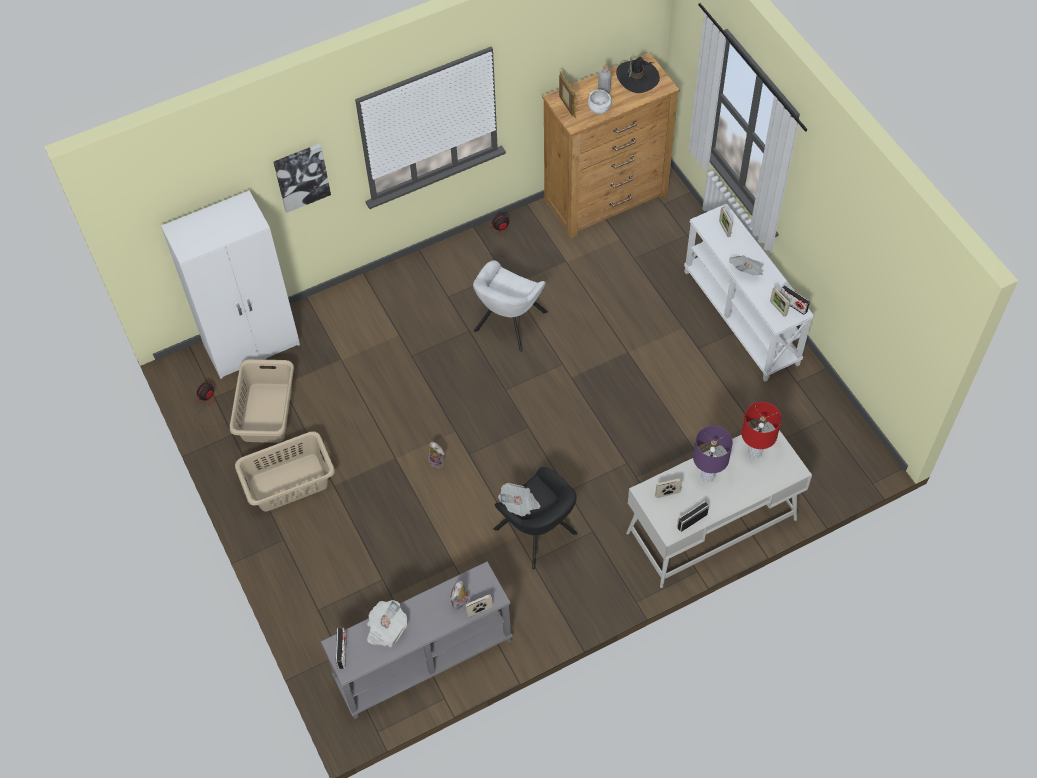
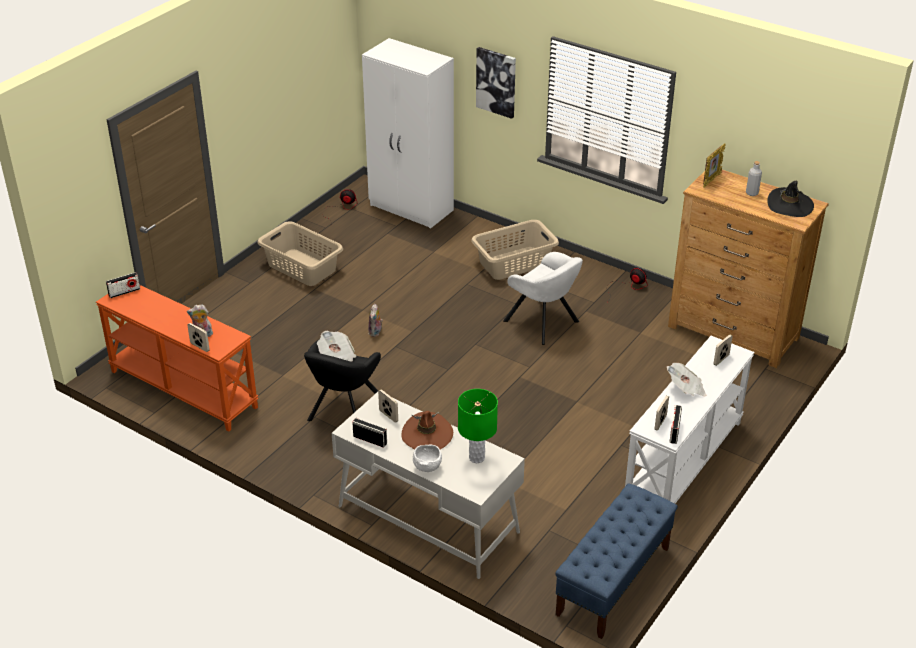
camera: 60 degrees right, 20 degrees down
(267, 412) = (357, 236): beige laundry basket -> beige laundry basket (514, 263)
(386, 629) = (156, 306): newspaper -> none
(423, 661) = (182, 389): grey console table -> orange console table
(508, 324) = (544, 323): white armchair -> white armchair turned 135 degrees counterclockwise
(598, 109) = (728, 196): white bowl -> white bowl (427, 466)
(707, 475) = (427, 435): purple table lamp -> brown hat
(755, 452) = (476, 458): red table lamp -> green table lamp
(843, 430) = (613, 581): none -> blue bench

